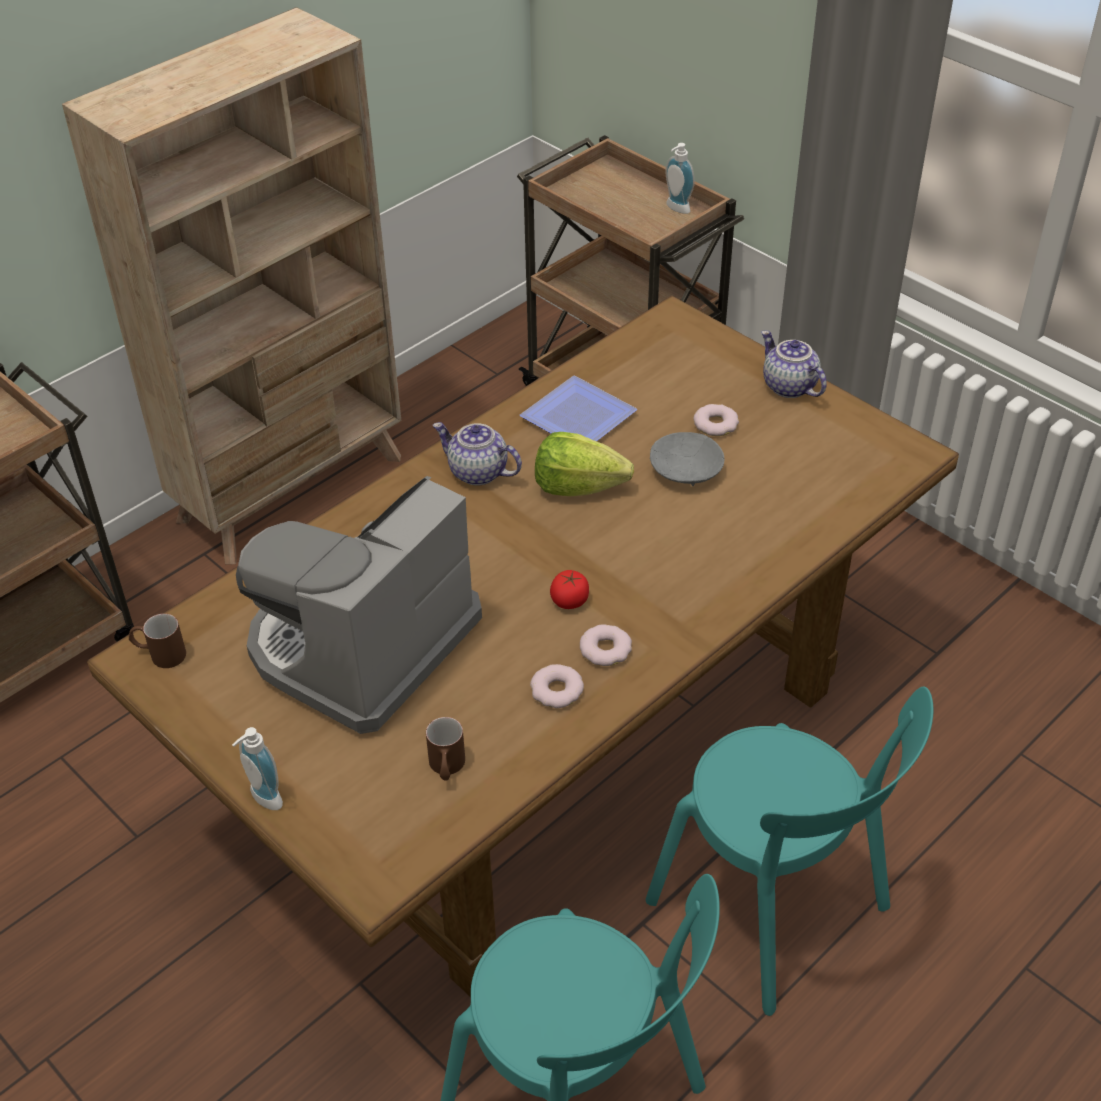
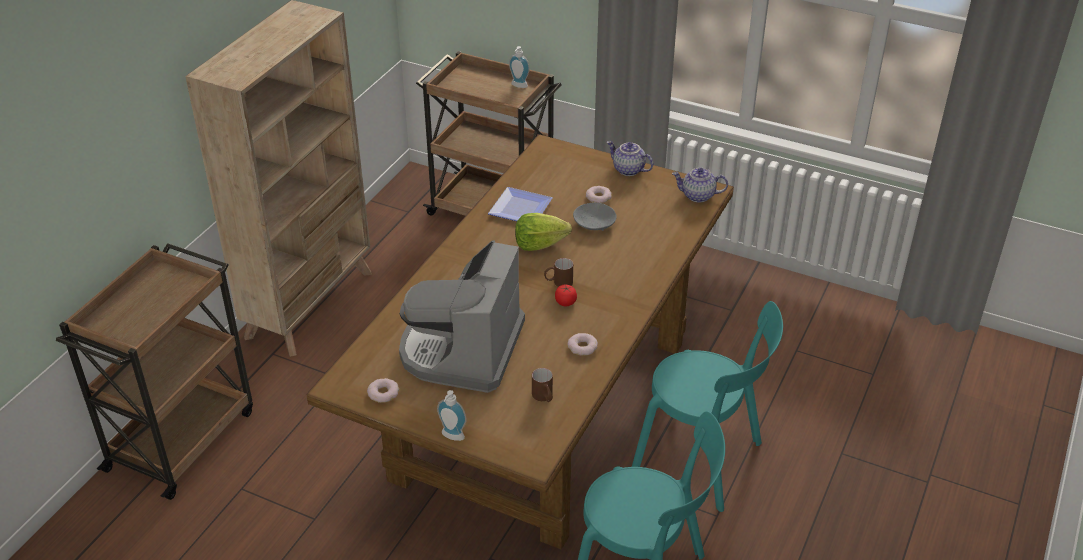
camera: 20 degrees left, 5 degrees down
(160, 654) = (348, 381): brown mug -> brown mug (558, 283)
(477, 472) = (478, 248): teapot -> teapot (697, 196)
(605, 649) = (598, 321): donut -> donut (383, 393)

